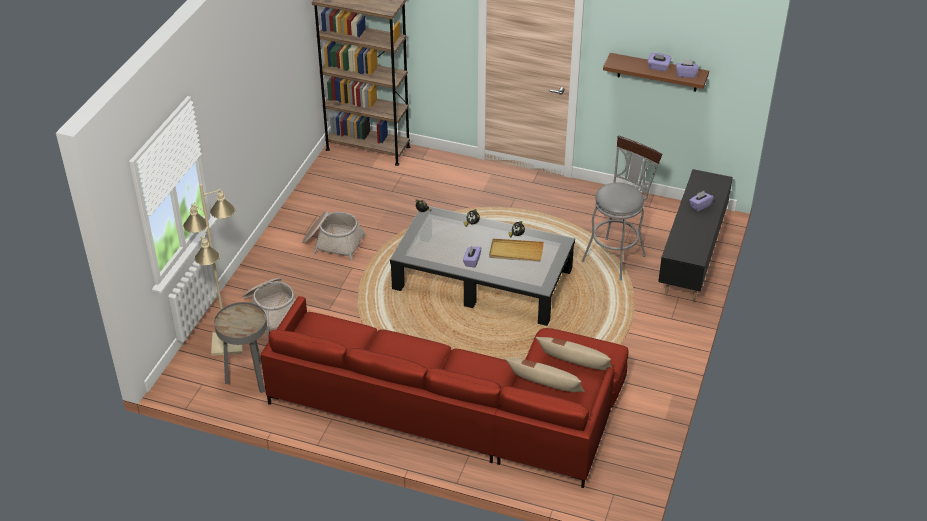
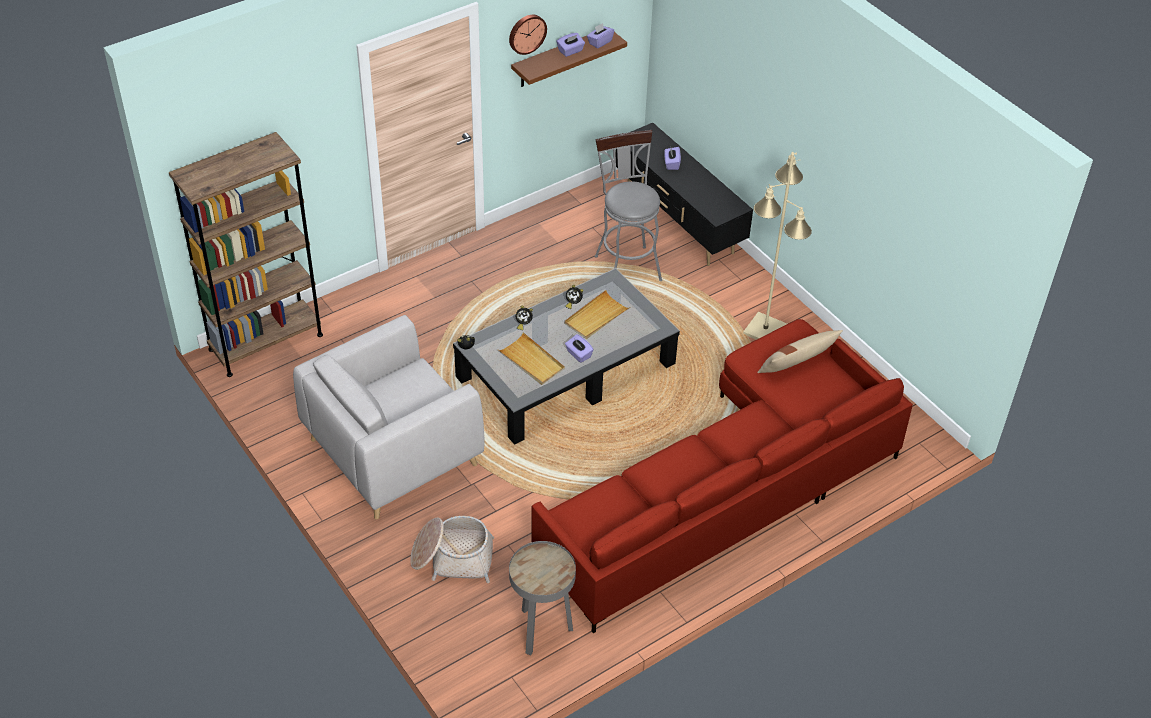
camera: 55 degrees left, 5 degrees up
(227, 344) = (468, 623): beige floor lamp -> beige floor lamp (766, 330)
(333, 242) = (393, 452): basket -> grey armchair
(442, 244) = (531, 361): none -> beige tray
(544, 386) = (808, 398): beige pillow -> none
(627, 33) = (526, 33): none -> wall clock

